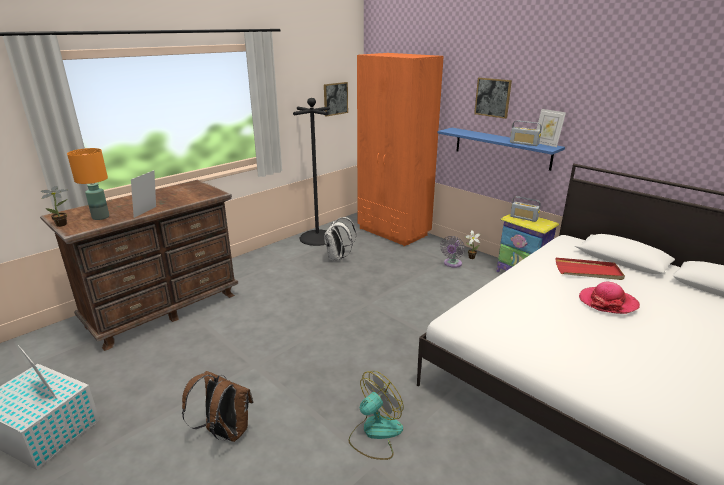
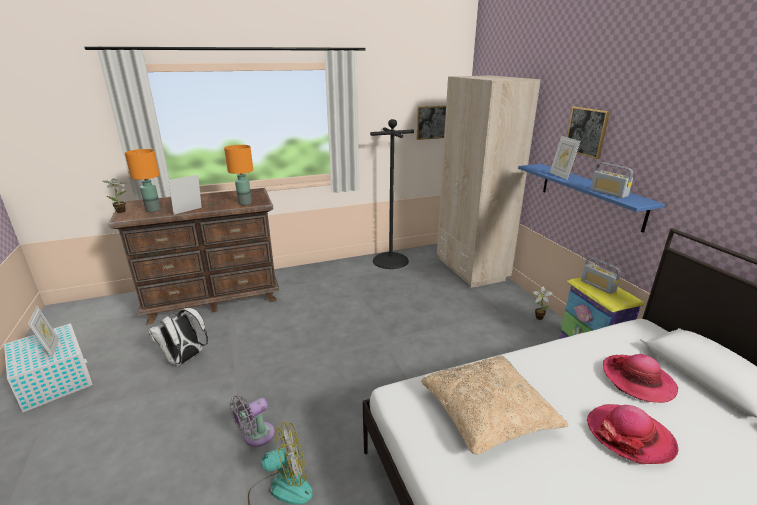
camera: 25 degrees right, 0 degrees up
(199, 196) = (245, 203): none -> orange table lamp
(225, 432) = (161, 433): brown backpack -> none
(338, 258) = (394, 285): white backpack -> white backpack (185, 359)
(394, 232) = (471, 270): orange wardrobe -> beige wardrobe
(452, 264) = (510, 320): grey fan -> grey fan (256, 436)
(521, 313) = (488, 412): none -> beige pillow
(546, 144) = (640, 197): picture frame -> picture frame (560, 175)
(588, 271) = (637, 380): red tray -> hat

